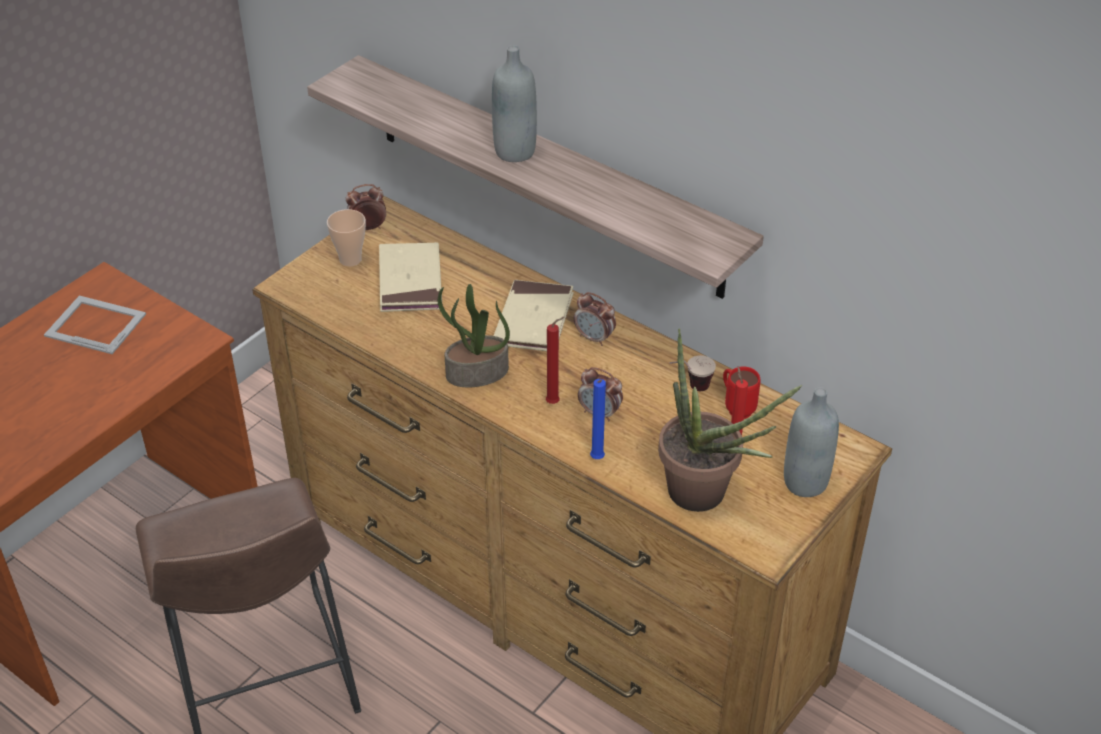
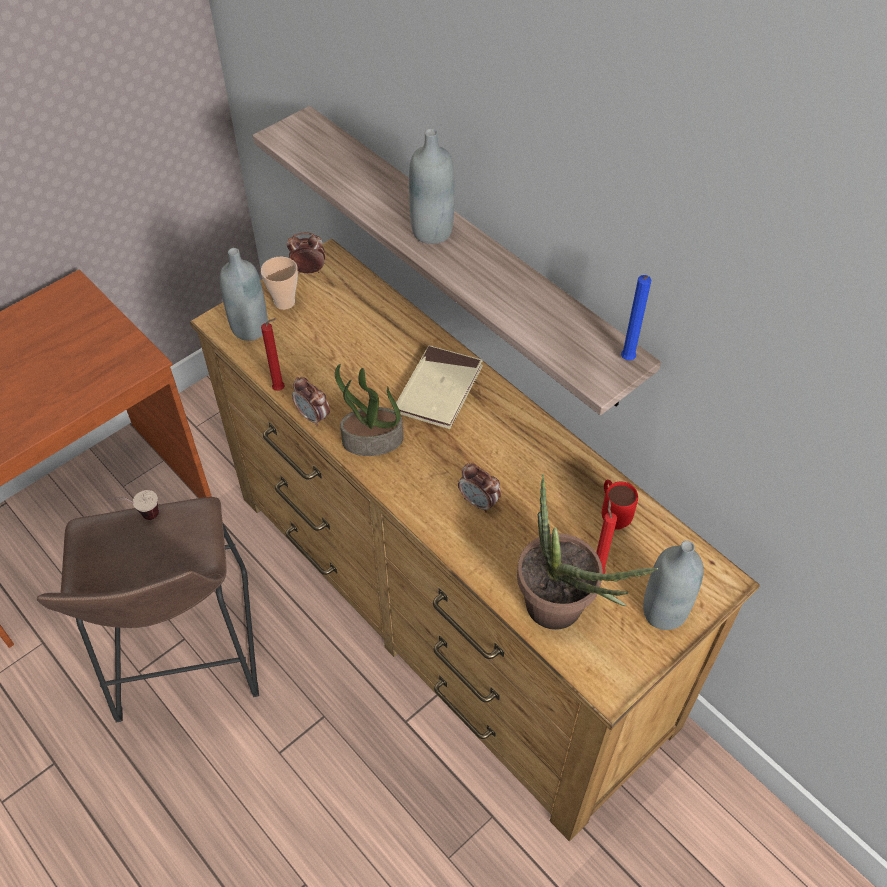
camera: 10 degrees right, 10 degrees up
(95, 324) = (55, 332): picture frame -> none
(320, 288) = (250, 329): none -> grey bottle
(410, 281) = (333, 332): beige book -> none
(555, 403) = (438, 484): red candle -> red candle (281, 389)
(594, 338) = (492, 417): alarm clock -> alarm clock (313, 417)
(596, 460) = (464, 554): blue candle -> blue candle (626, 361)
(689, 389) = (571, 487): cup -> cup (140, 516)

